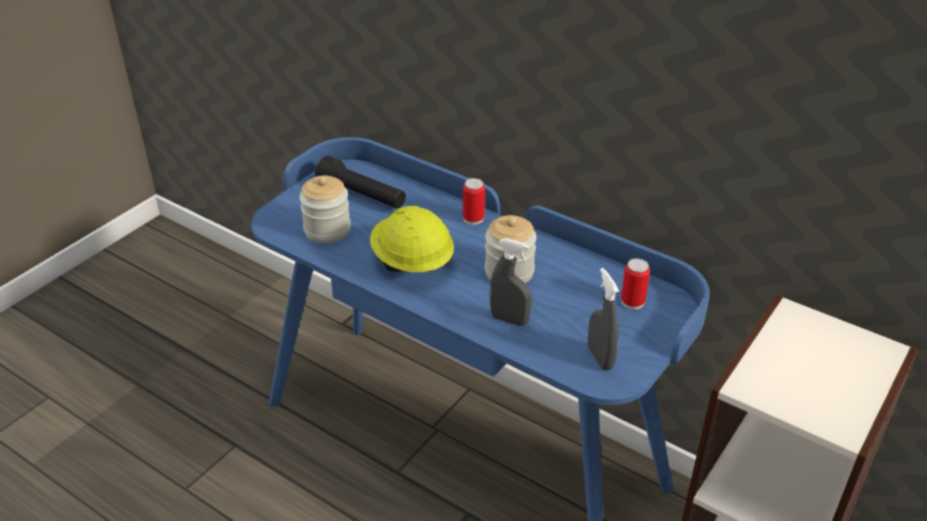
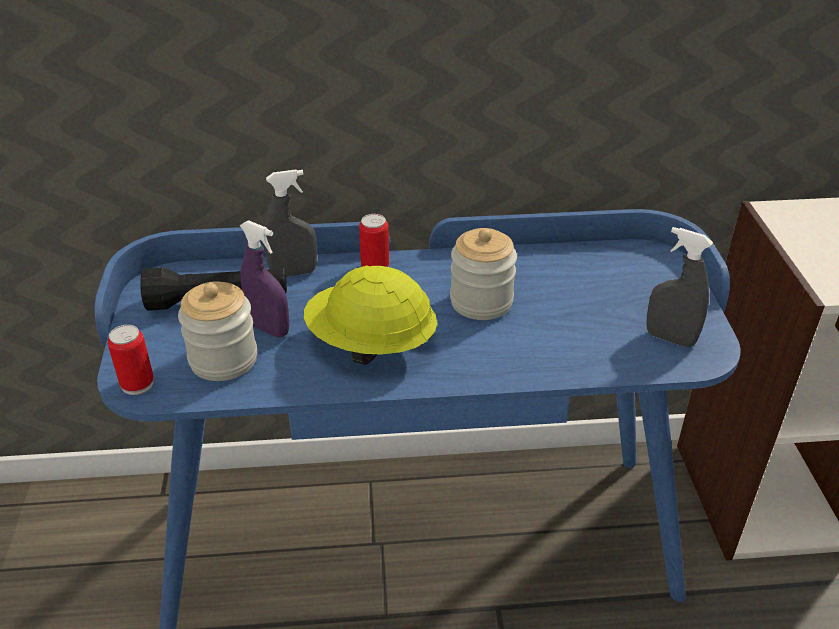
camera: 40 degrees left, 0 degrees up
(369, 225) = (269, 329): none -> purple spray bottle
(509, 319) = (545, 348): grey spray bottle -> grey spray bottle (293, 273)
(632, 302) = (623, 271): can -> can (137, 384)

